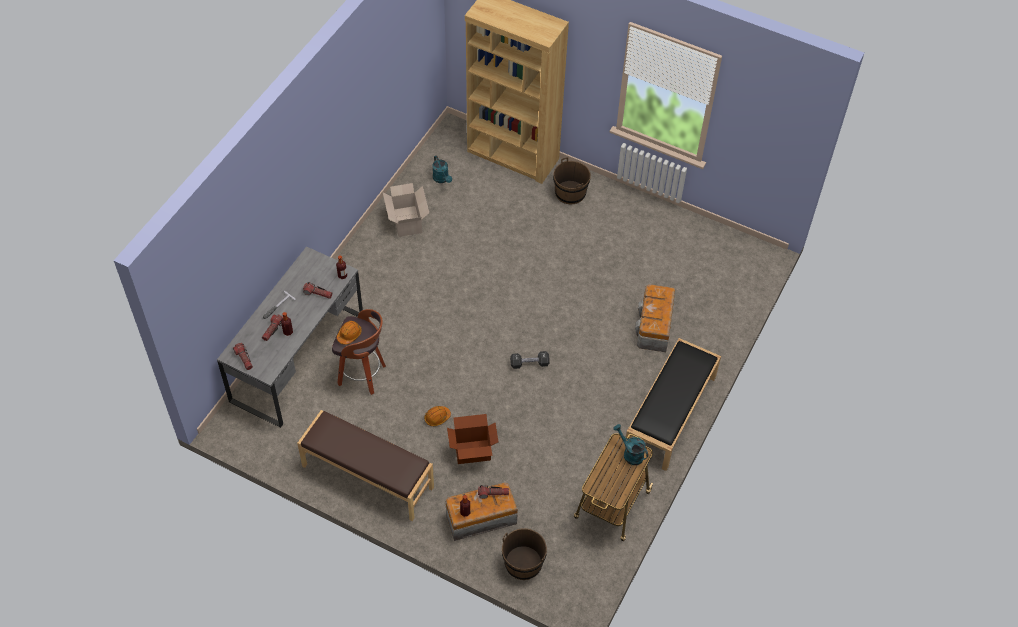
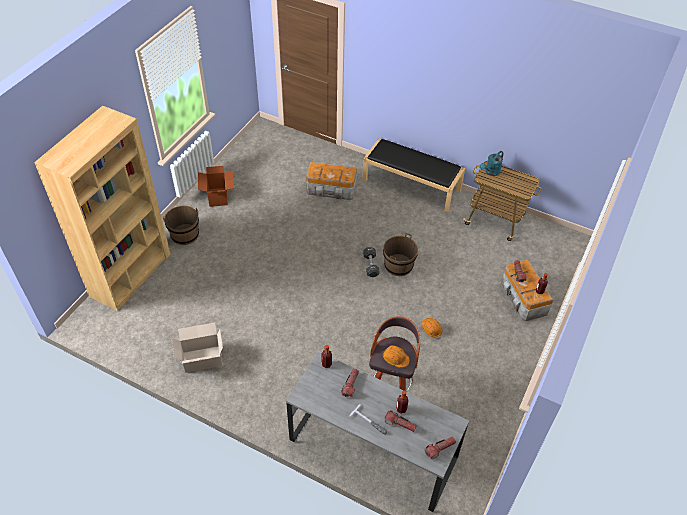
camera: 90 degrees left, 5 degrees down
(367, 477) = (499, 380): brown bench -> none
(442, 179) = (151, 330): turquoise watering can -> none
(473, 452) = (462, 303): cardboard box -> cardboard box (218, 197)
(523, 563) = (555, 272): brown bucket -> brown bucket (398, 265)

